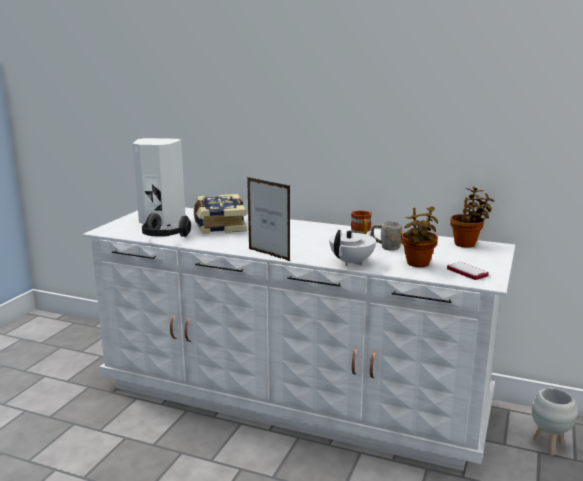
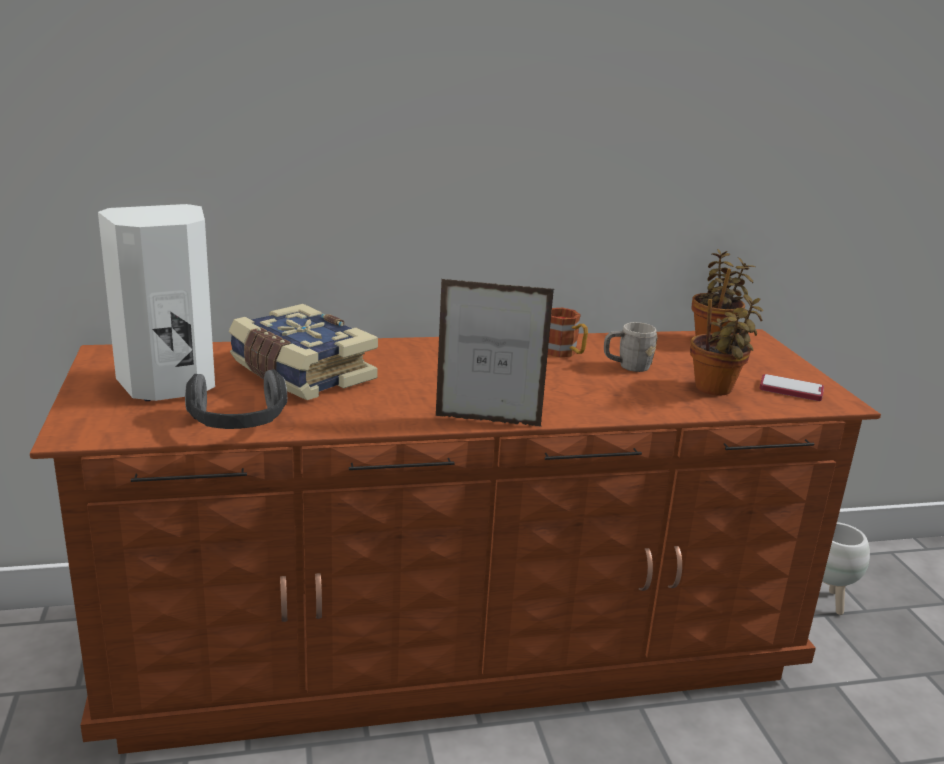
camera: 35 degrees left, 5 degrees up
(292, 395) = (455, 645): white dresser -> brown dresser
(352, 262) = (631, 407): white teapot -> none

